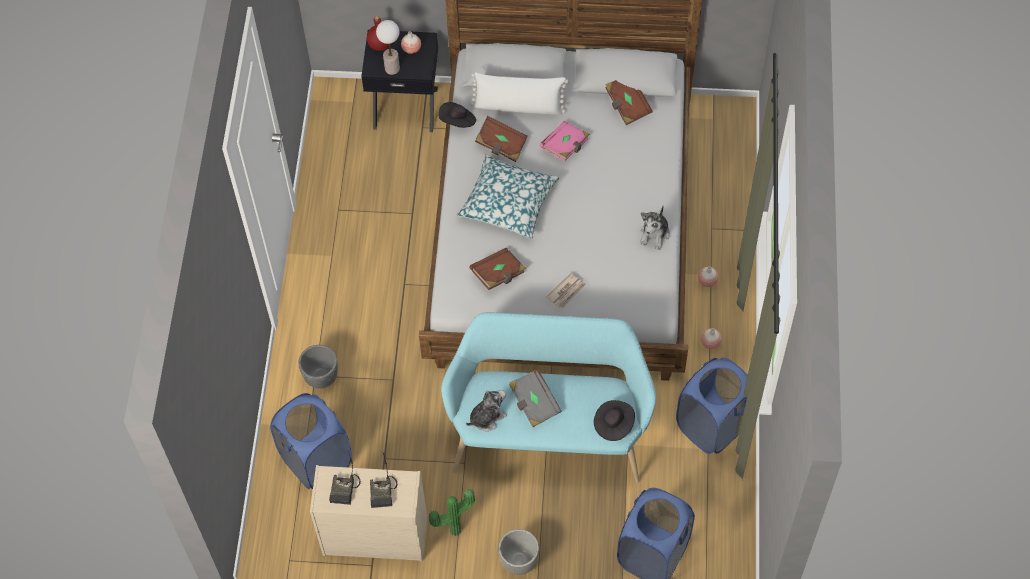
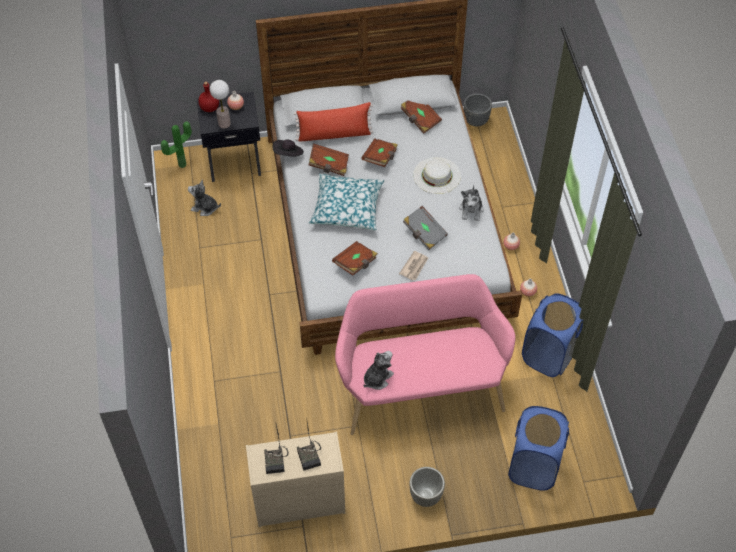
camera: 15 degrees left, 5 degrees down
(316, 460) = (232, 450): blue laundry basket -> none
(321, 377) = (219, 381): grey planter -> grey planter (475, 121)
(356, 161) = (205, 208): none -> plush toy
(454, 529) = (364, 481): potted plant -> potted plant (181, 164)
(519, 106) = (334, 134): white pillow -> red pillow
(534, 403) = (413, 359): grey book -> grey book (424, 233)
(548, 433) = (420, 387): turquoise bench -> pink bench
(565, 147) = (380, 158): pink book -> brown book
(613, 424) = (483, 363): black hat -> none
(626, 182) = (436, 175): none -> white hat

